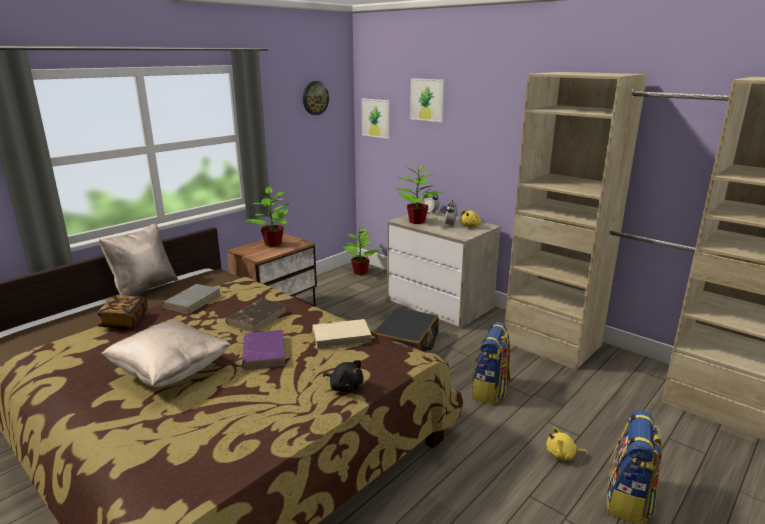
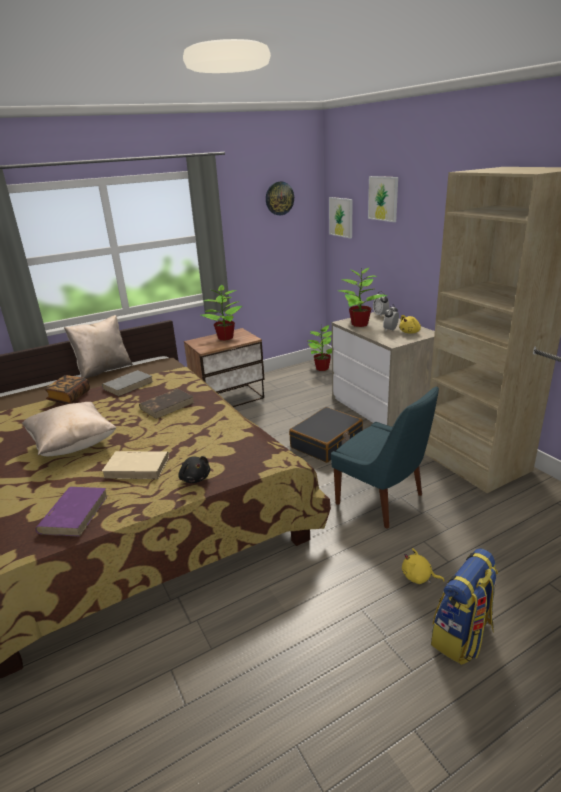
camera: 20 degrees right, 5 degrees up
(264, 352) = (151, 437): purple book -> purple book (74, 513)
(342, 336) = (224, 431): beige book -> beige book (138, 467)
(490, 390) = (382, 500): backpack -> blue chair

